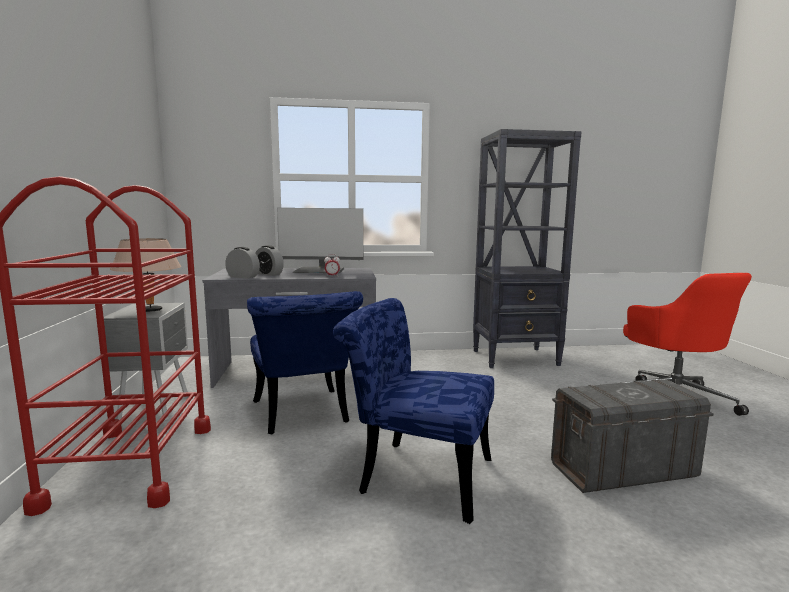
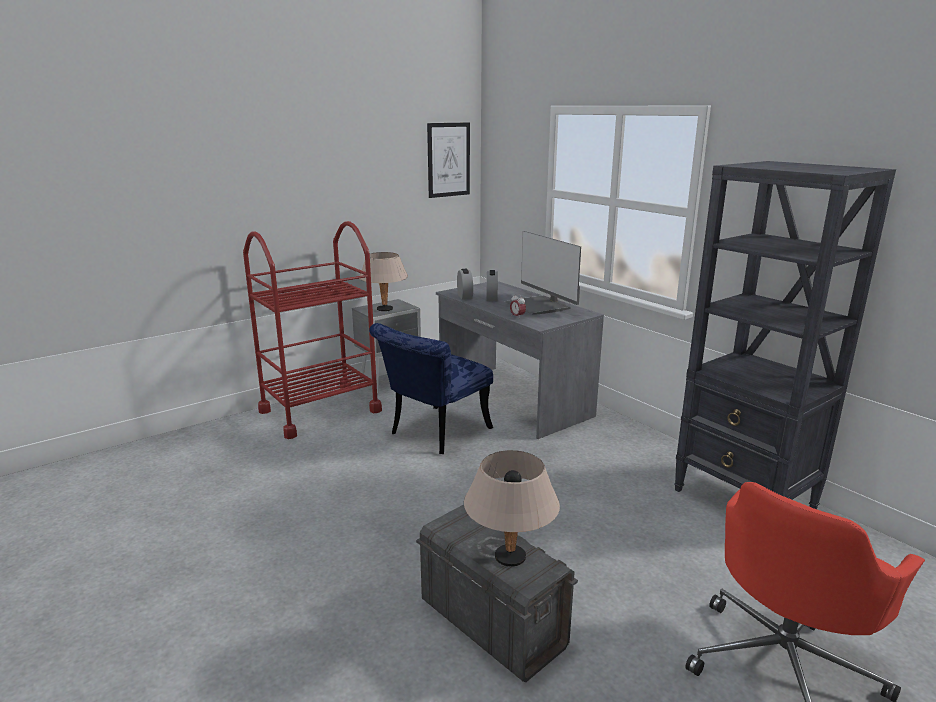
camera: 60 degrees right, 10 degrees up
(147, 143) = (448, 160): none -> picture
(415, 474) = (387, 508): blue chair -> none
(650, 391) = (510, 558): none -> beige table lamp

